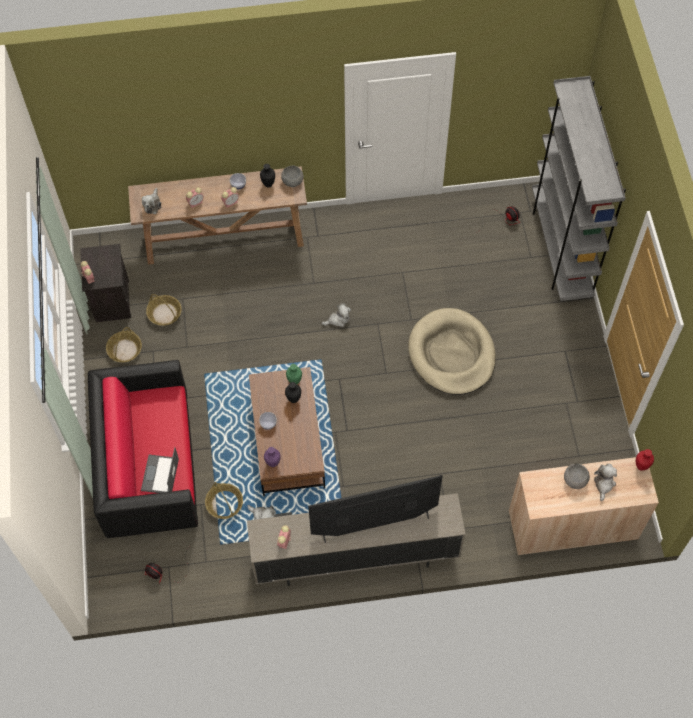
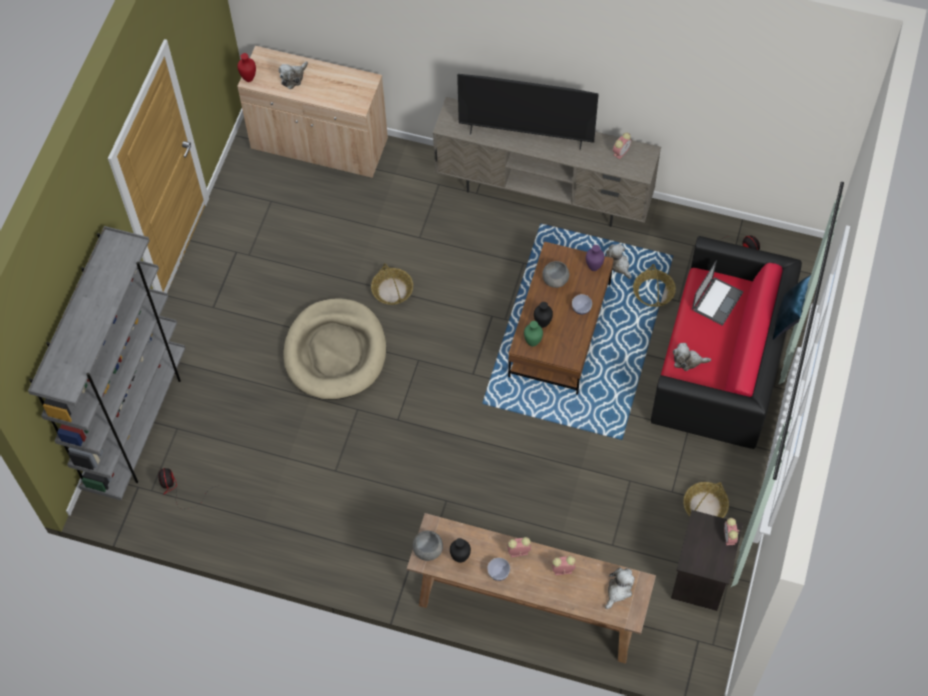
camera: 155 degrees left, 0 degrees up
(89, 452) = (789, 319): none -> blue pillow
(164, 313) = (641, 534): basket -> basket (392, 290)
(338, 319) = (440, 443): plush toy -> plush toy (688, 361)
(575, 480) = (318, 90): grey bowl -> grey bowl (555, 280)

